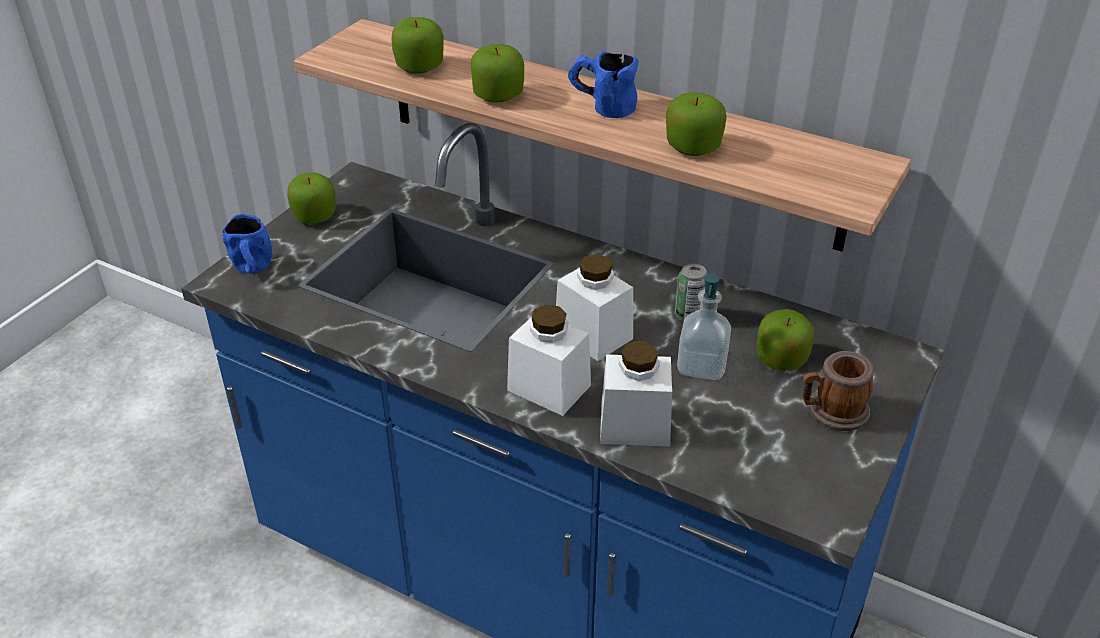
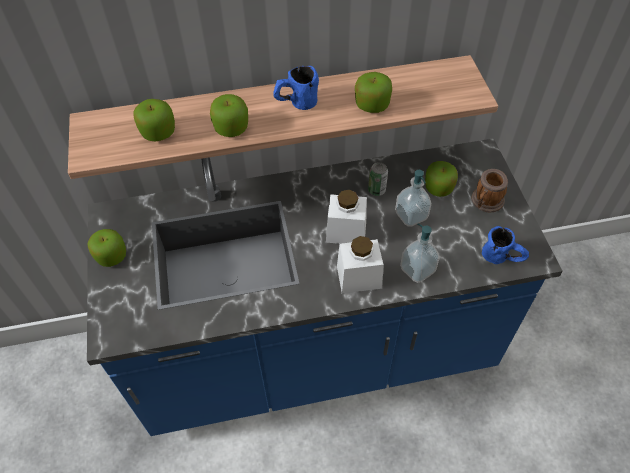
camera: 40 degrees left, 15 degrees up
(253, 270) = (118, 318): blue mug -> blue mug (502, 258)
(634, 425) = (417, 269): white jar -> soap dispenser

